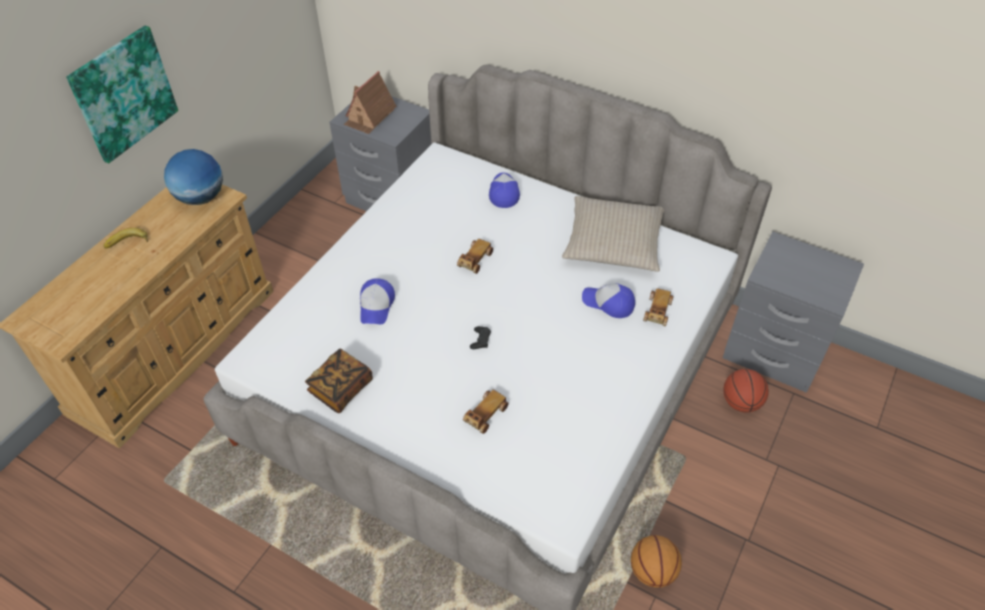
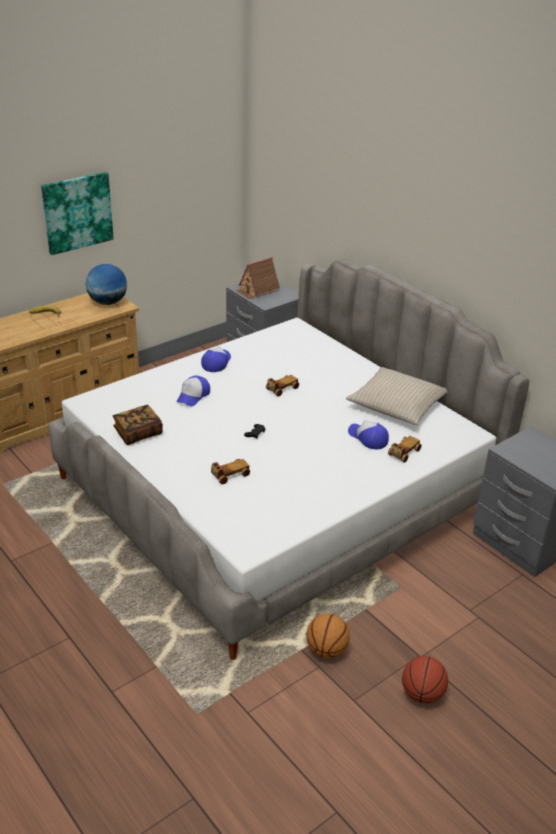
camera: 20 degrees right, 15 degrees down
(503, 192) = (330, 356): cap -> cap (216, 362)
(741, 403) = (471, 567): basketball -> basketball (422, 694)

